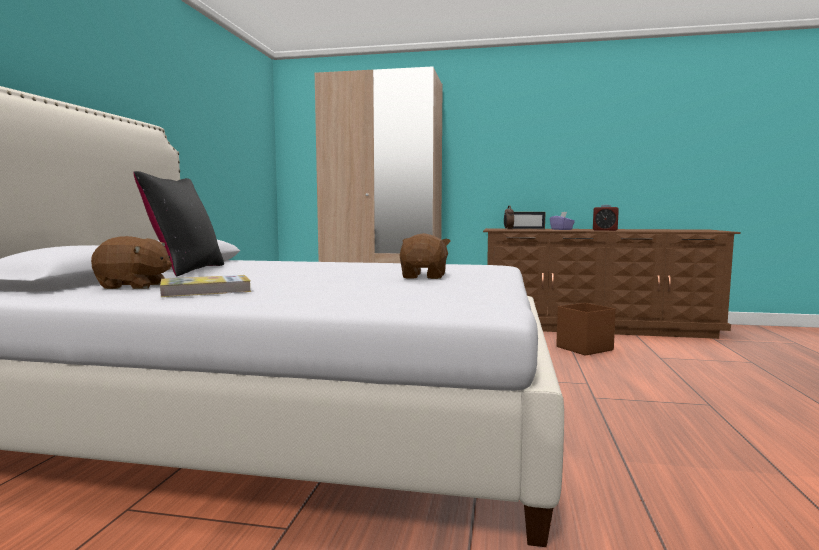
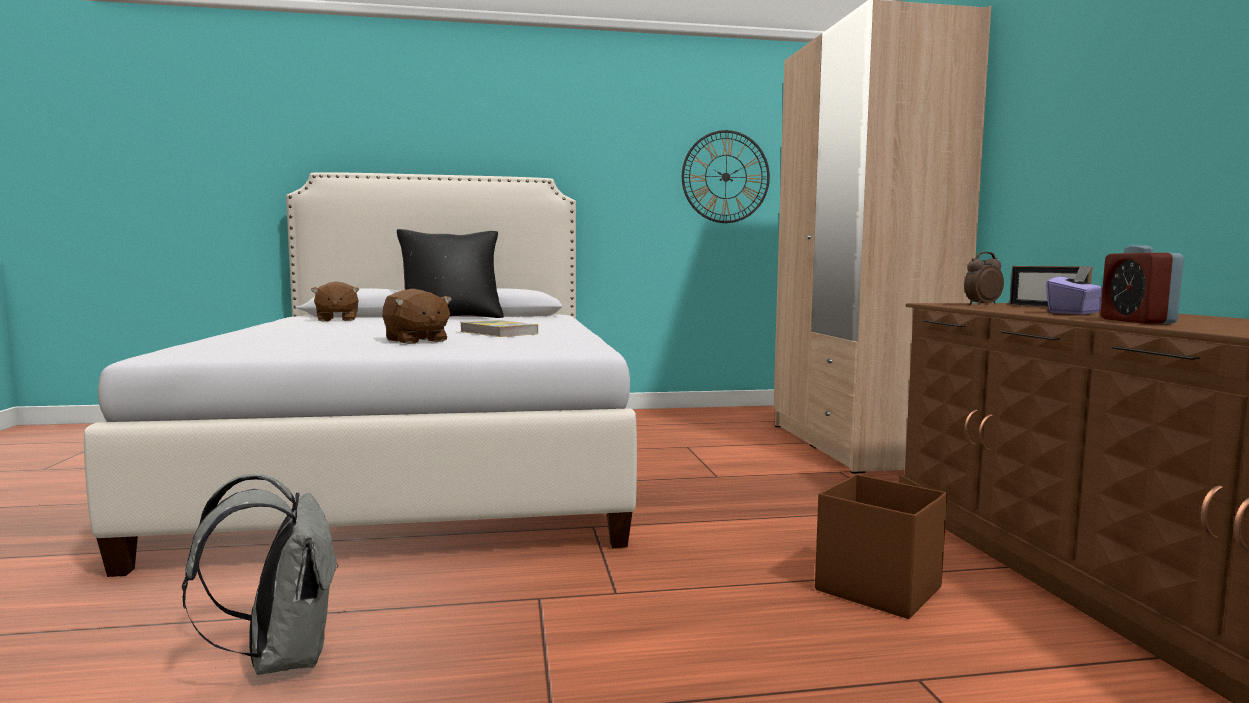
camera: 70 degrees right, 0 degrees up
(206, 290) = (304, 325): book -> book (498, 333)
(238, 143) = (725, 177): none -> wall clock
(424, 276) = (416, 341): brown plush toy -> brown plush toy turned 60 degrees clockwise
(682, 458) = (280, 658): none -> grey backpack

